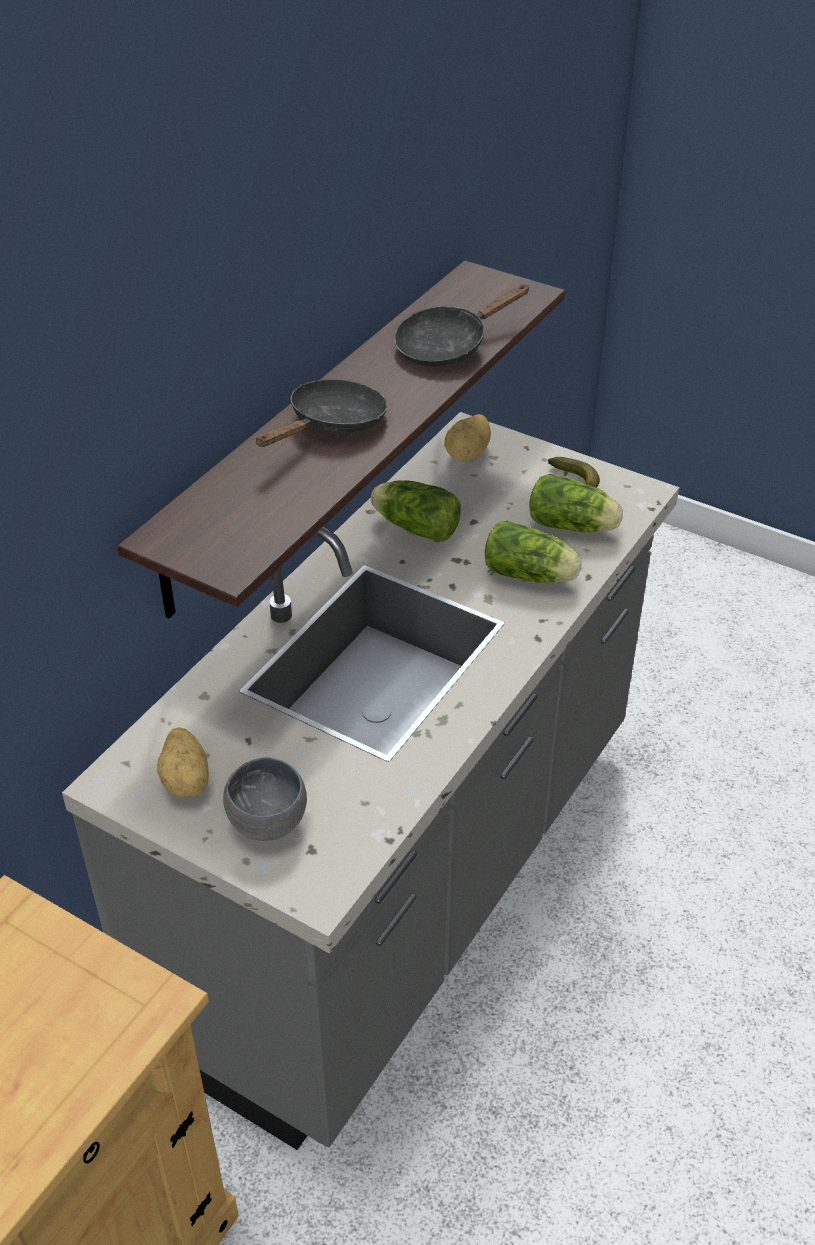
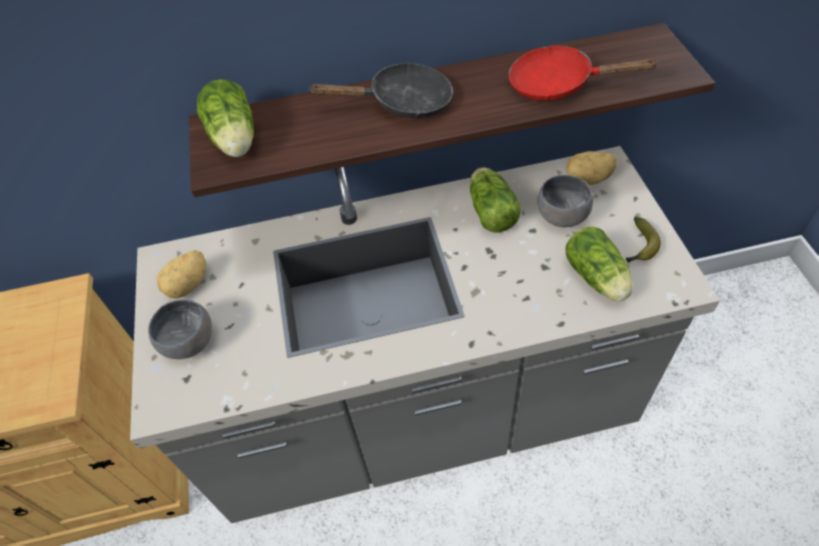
camera: 50 degrees right, 10 degrees up
(448, 346) = (558, 84): black frying pan -> red frying pan
(482, 497) = (559, 216): none -> grey bowl
(532, 576) = (523, 295): lettuce -> lettuce (235, 140)

